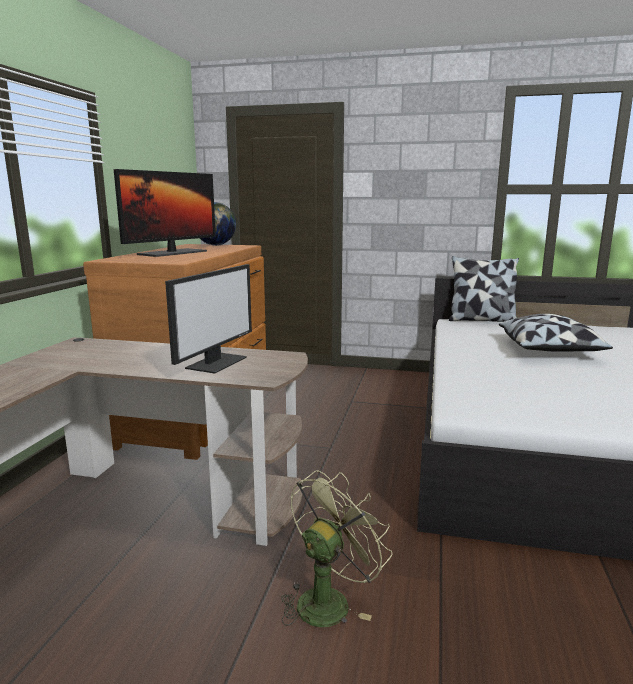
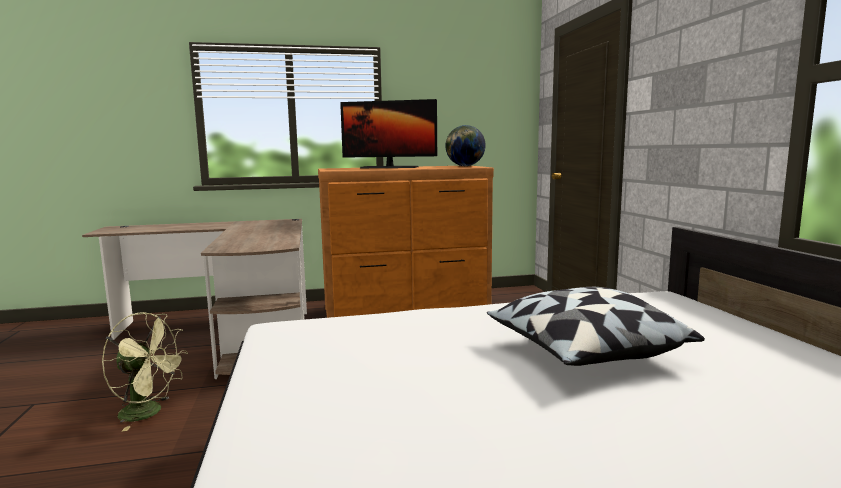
camera: 65 degrees right, 5 degrees down
(216, 362) = (256, 239): monitor -> none
(481, 320) = (711, 307): pillow -> none

